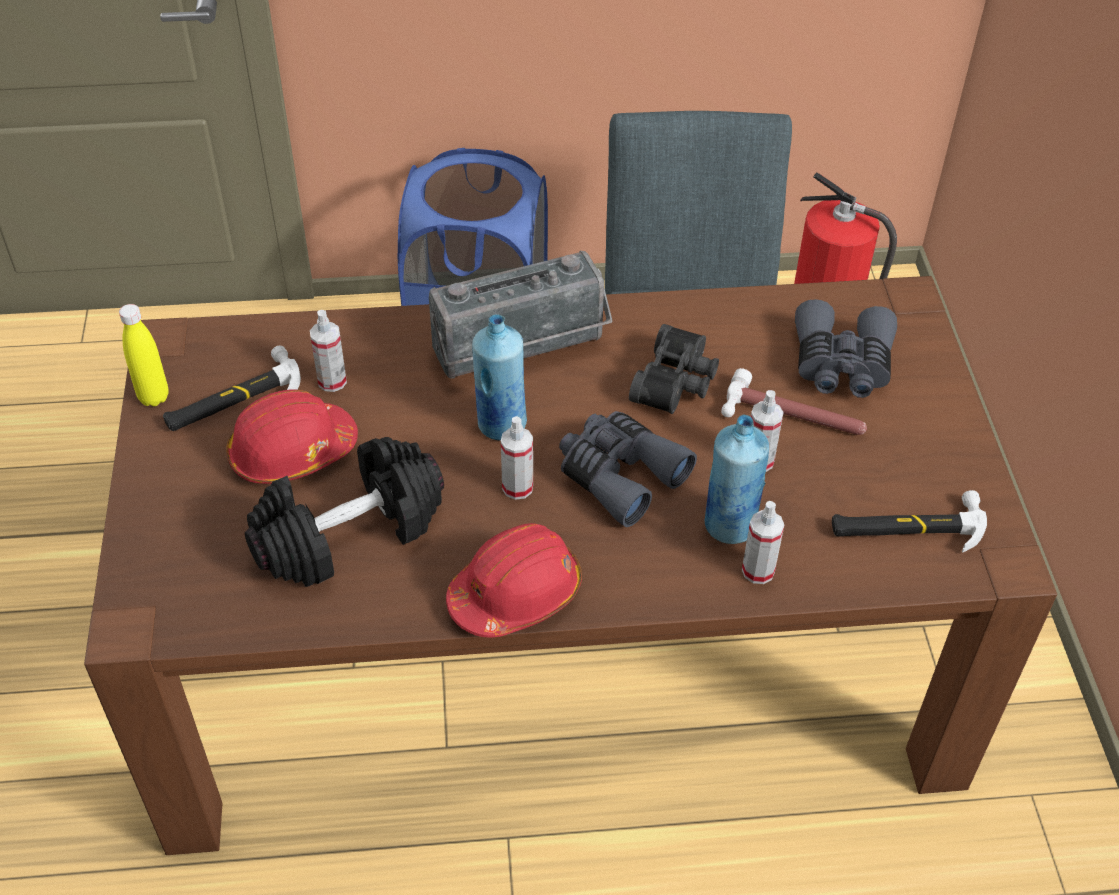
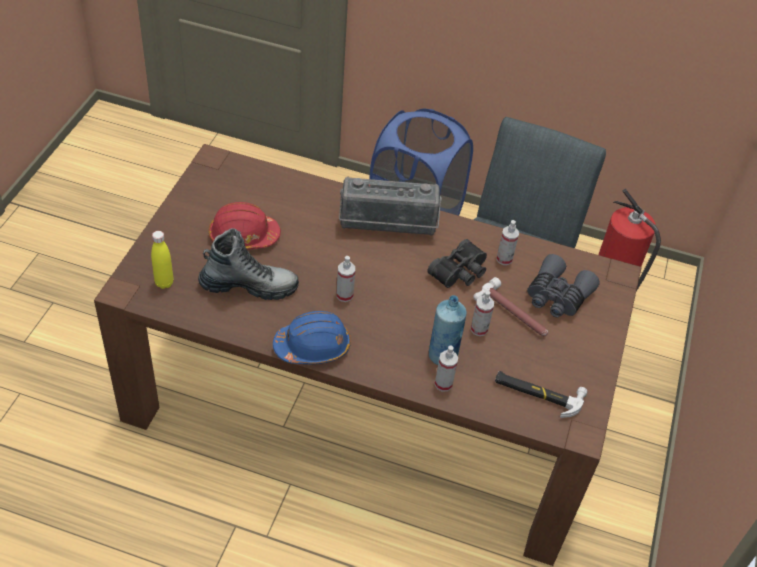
camera: 20 degrees right, 0 degrees up
(154, 397) = (192, 185): yellow bottle -> yellow bottle (164, 283)
(233, 399) = (230, 199): hammer -> none
(332, 381) = (282, 208): spray bottle -> spray bottle (504, 259)
(350, 533) = (249, 286): black dumbbell -> boot
(501, 424) = (355, 261): blue bottle -> none
(516, 593) = (313, 346): red hard hat -> blue hard hat
(619, 474) = (400, 308): grey binoculars -> none

